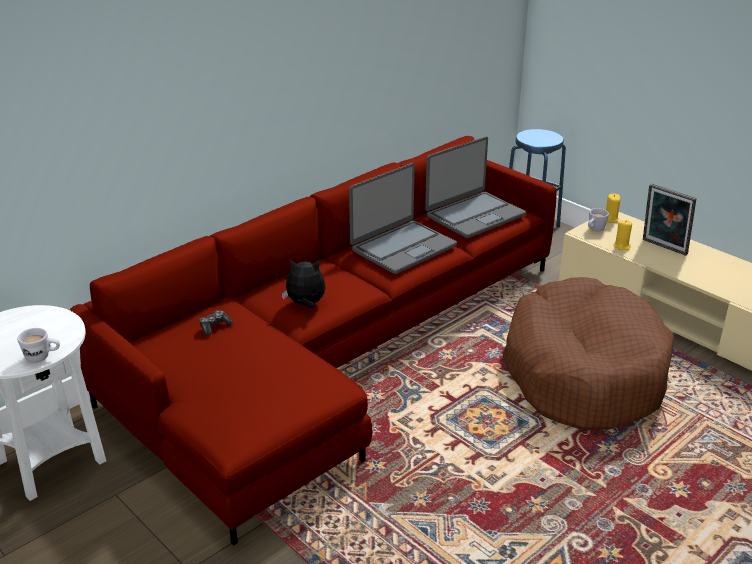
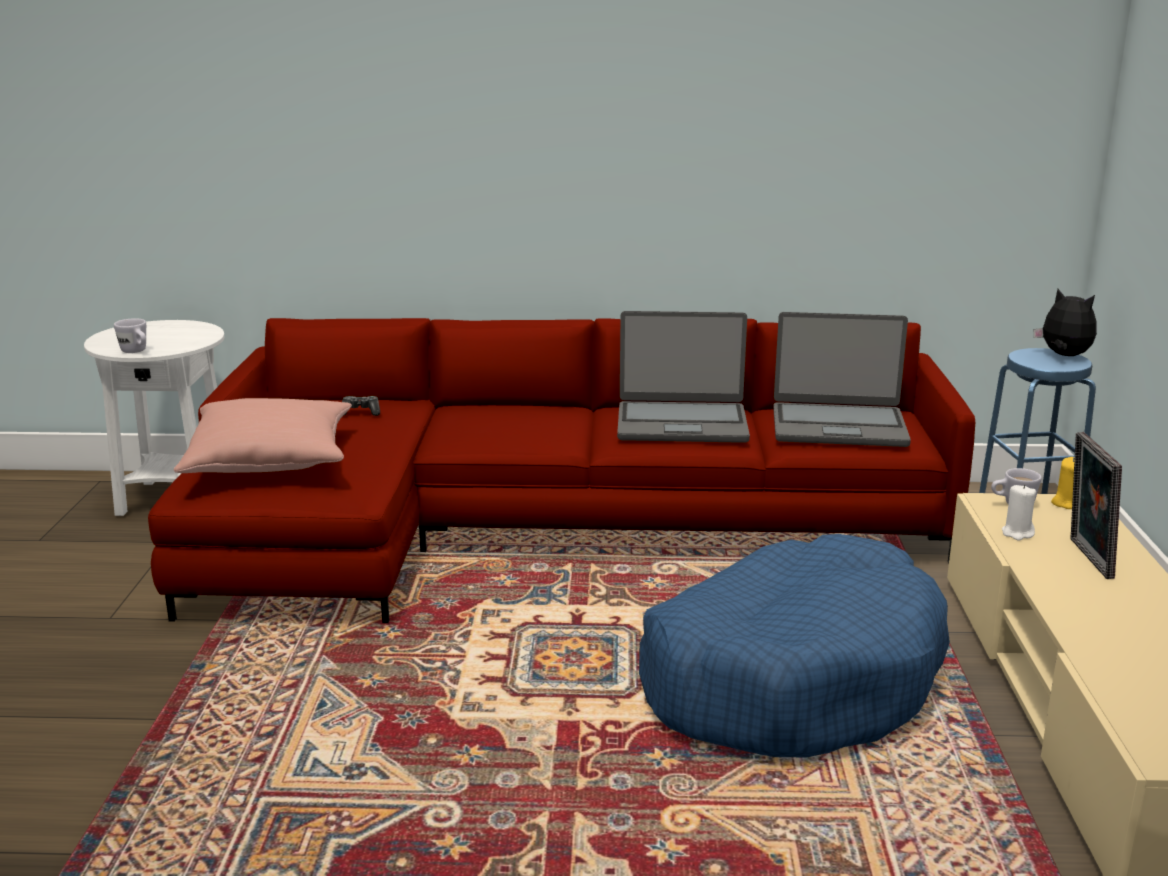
camera: 45 degrees right, 10 degrees down
(243, 392) = (271, 460): none -> pink pillow
(306, 304) = (477, 430): plush toy -> plush toy (1064, 356)
(583, 372) = (791, 678): brown dog bed -> blue dog bed
(622, 246) = (1017, 533): yellow candle -> white candle

